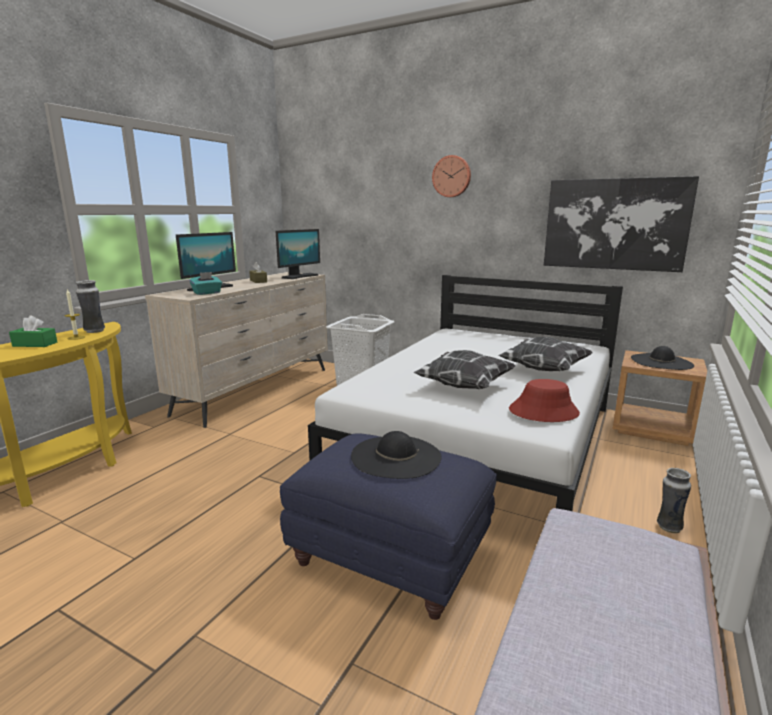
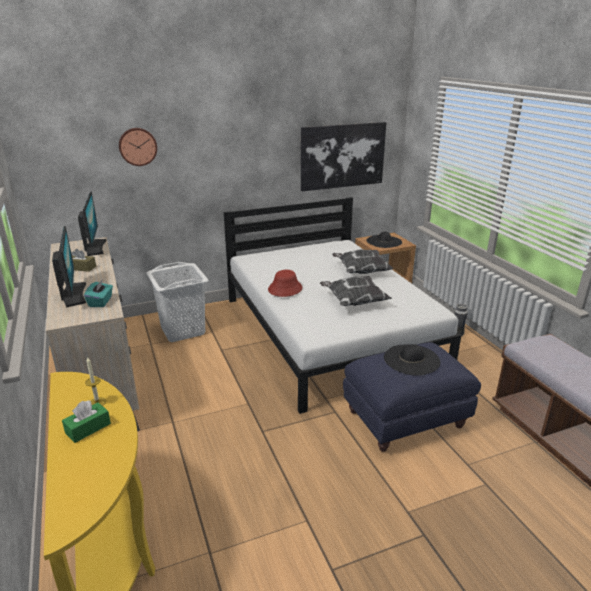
camera: 50 degrees left, 10 degrees up
(94, 331) = (84, 389): vase -> none
(452, 176) = (220, 126): wall clock -> wall clock (137, 146)
(543, 411) = (415, 300): red hat -> red hat (285, 289)

